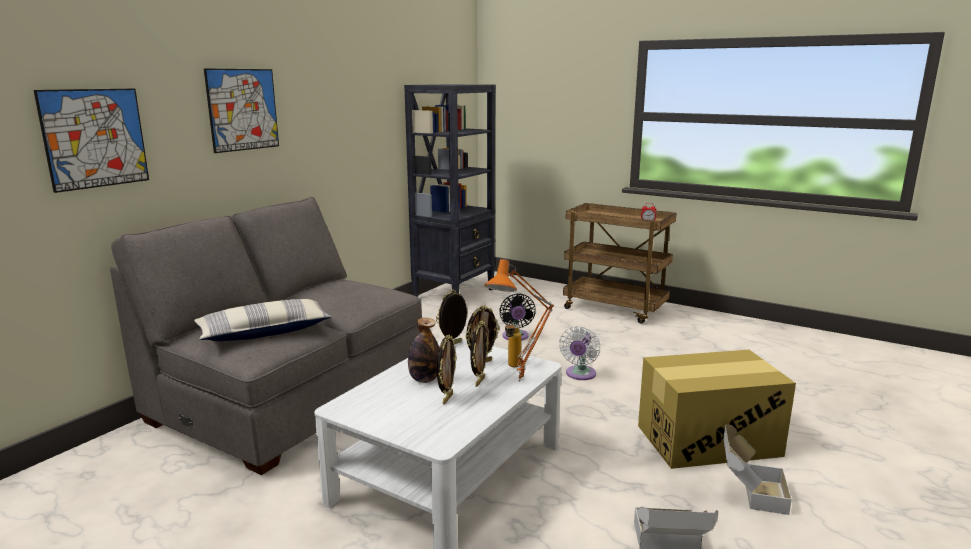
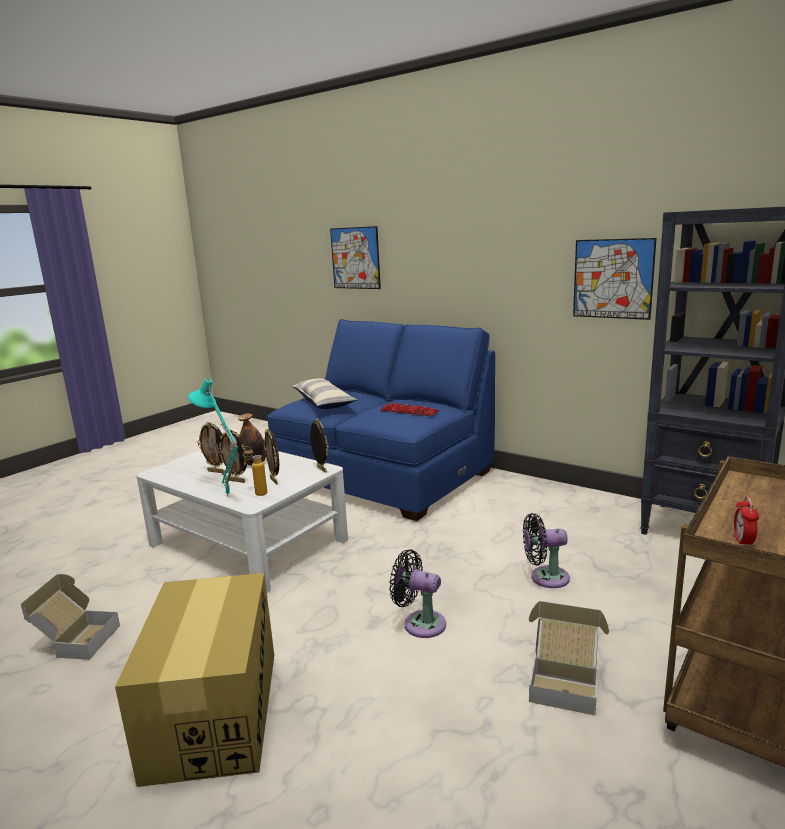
camera: 95 degrees right, 0 degrees up
(243, 109) = (451, 242): picture -> picture (612, 279)
(292, 399) = (383, 476): grey sofa -> blue sofa
(350, 290) = (409, 411): none -> keyboard
(522, 381) = (225, 496): orange table lamp -> turquoise table lamp
(580, 375) = (420, 623): white fan -> black fan
(750, 493) = (97, 719): cardboard box -> cardboard box (564, 682)

